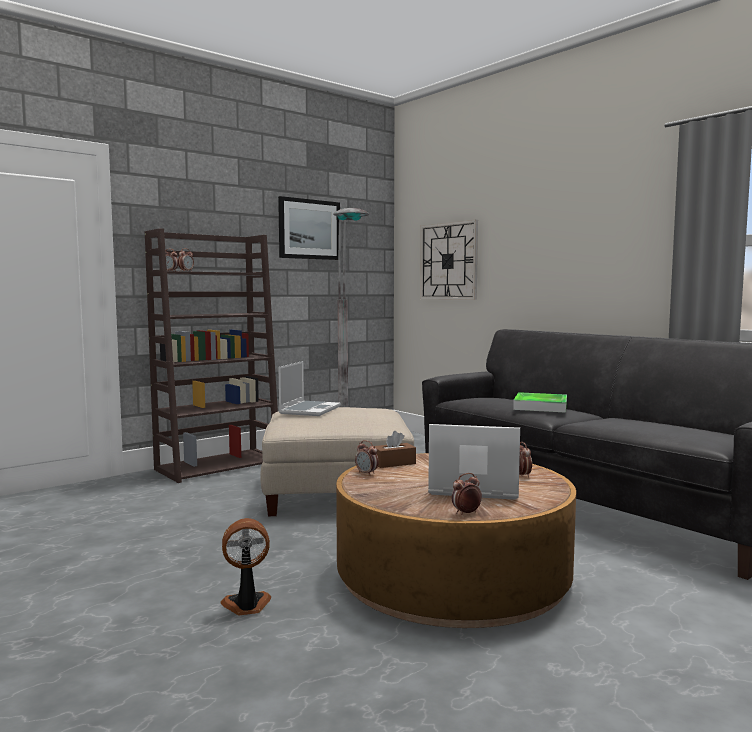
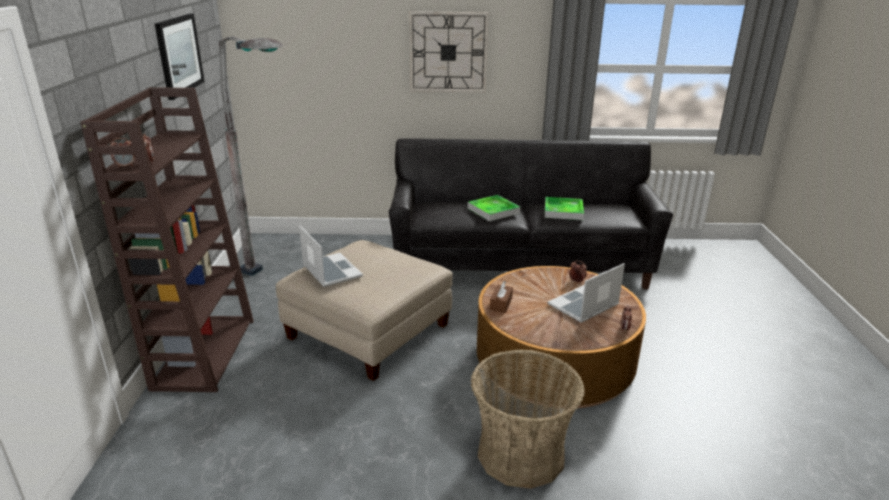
camera: 50 degrees left, 20 degrees up
(247, 605) = (521, 454): fan -> basket
(366, 473) = (513, 323): alarm clock -> none
(448, 261) = (311, 69): wall clock -> wall clock (448, 52)
(627, 420) = (563, 211): none -> tray

